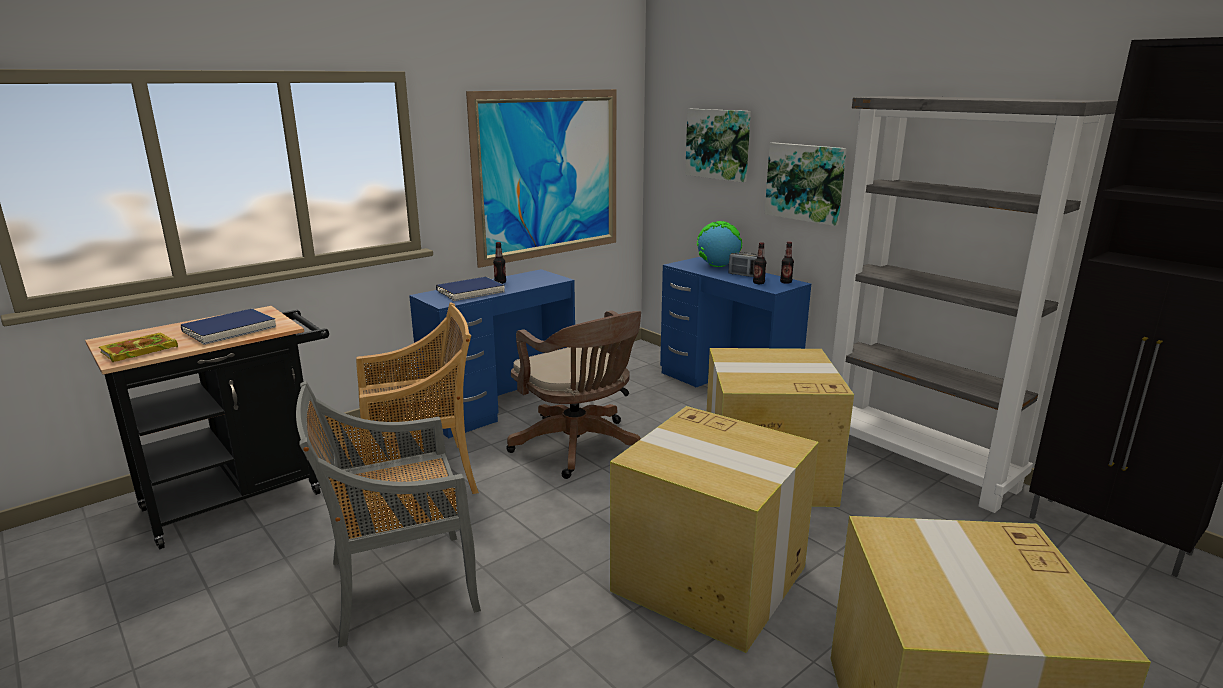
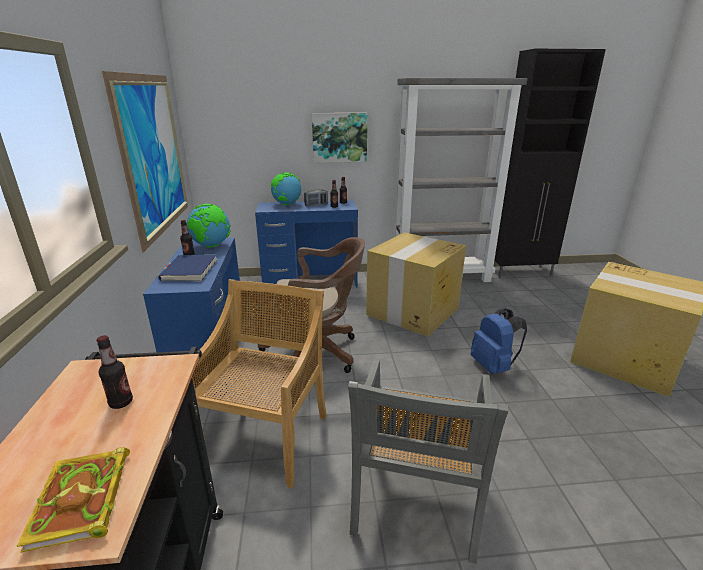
camera: 55 degrees left, 5 degrees up
(229, 330) = (121, 402): blue book -> bottle
(536, 280) = (211, 246): none -> globe
(712, 579) = (493, 366): cardboard box -> blue backpack
(718, 144) = (262, 118): picture -> none

